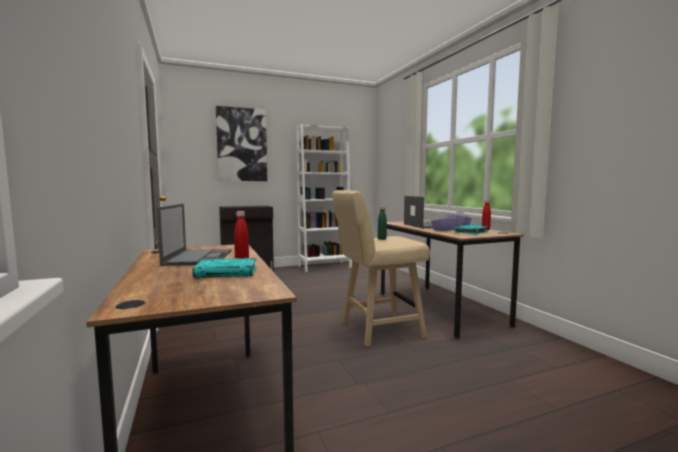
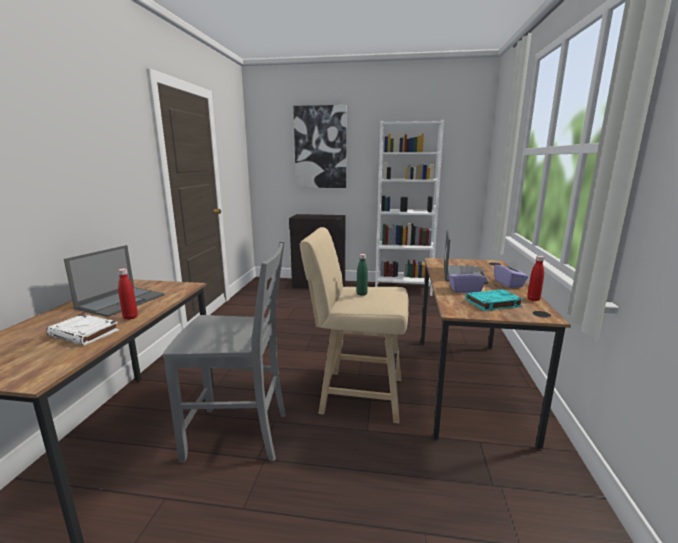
camera: 30 degrees right, 10 degrees up
(227, 272) = (85, 333): turquoise book -> white book
(322, 376) = (239, 435): none -> grey chair

